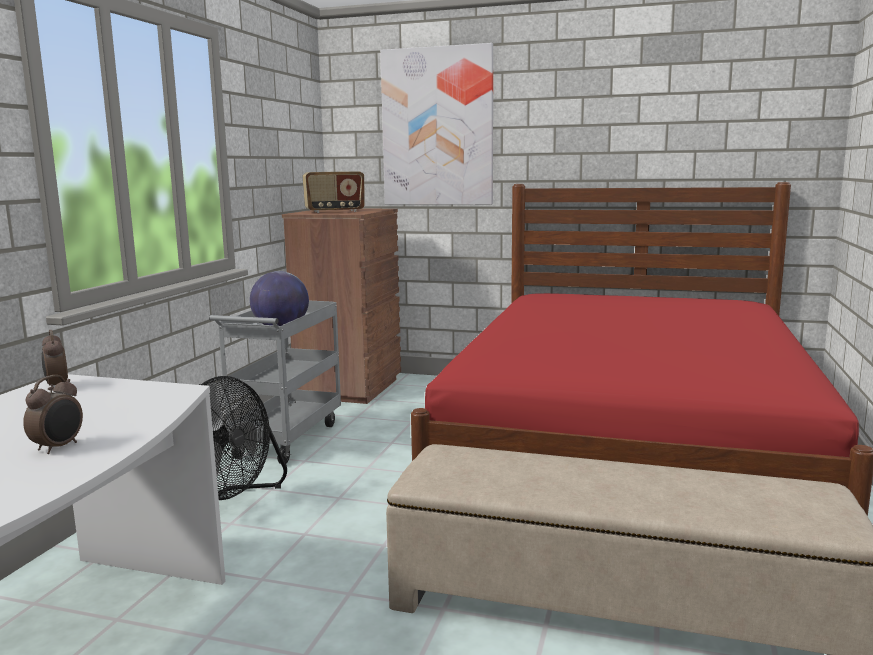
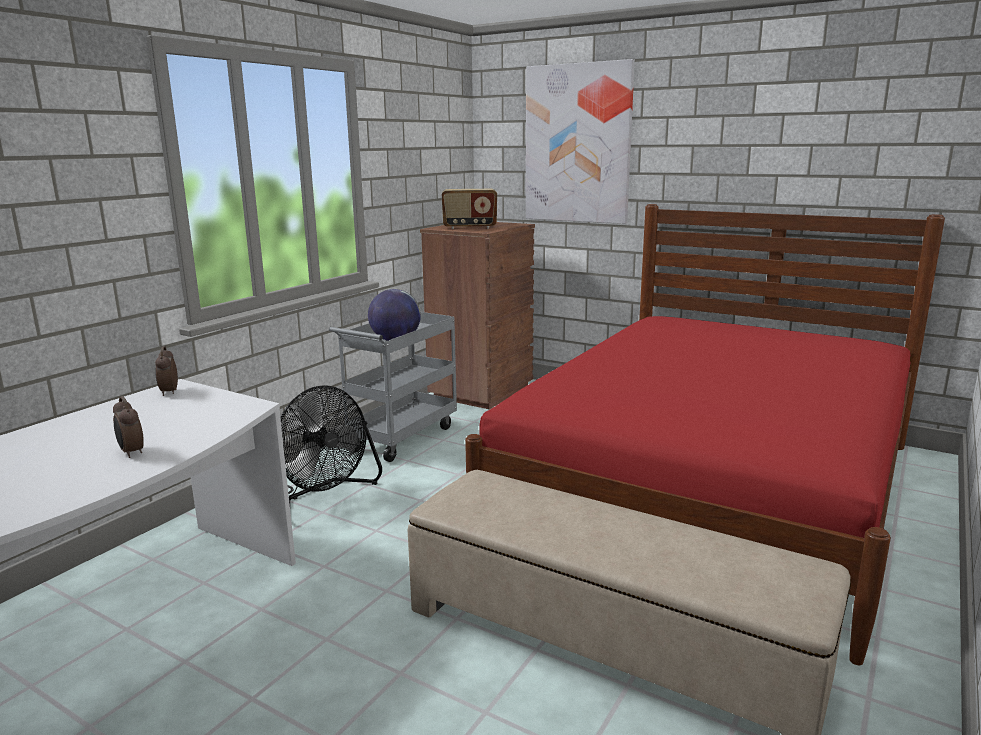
camera: 15 degrees right, 5 degrees up
(59, 447) = (131, 452): alarm clock -> alarm clock turned 105 degrees clockwise

